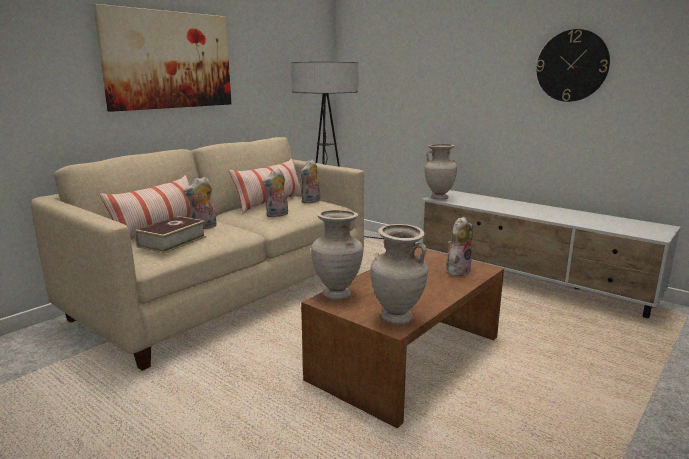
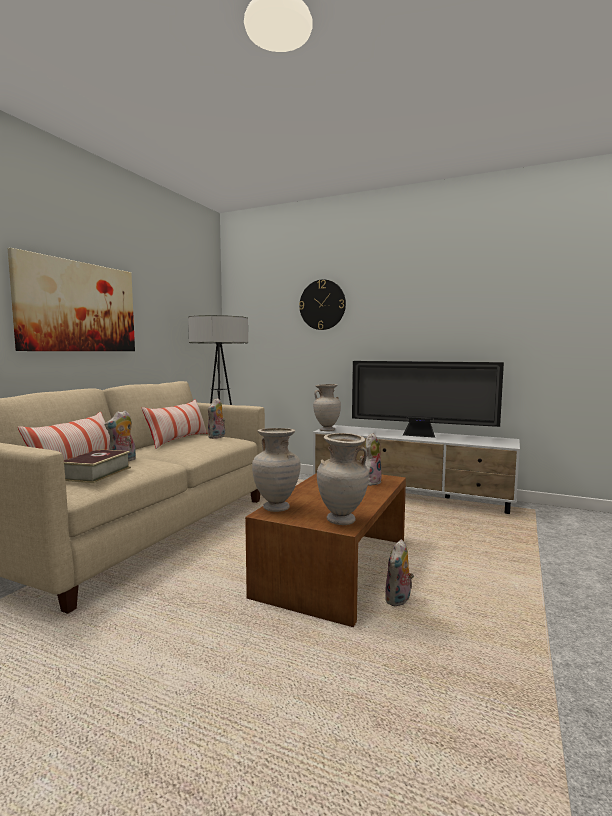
camera: 15 degrees left, 10 degrees down
(277, 215) = (191, 448): plush toy -> plush toy (398, 601)
(550, 213) = (421, 435): none -> television
(572, 66) = (424, 319): wall clock -> wall clock (322, 305)

